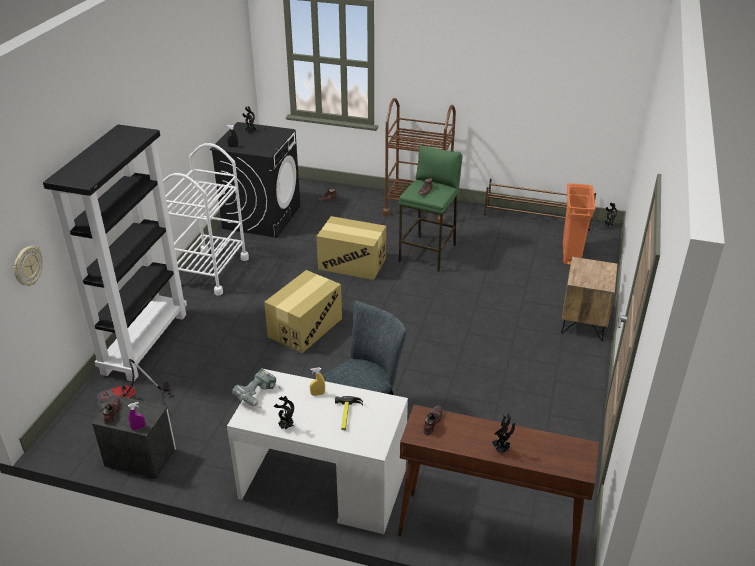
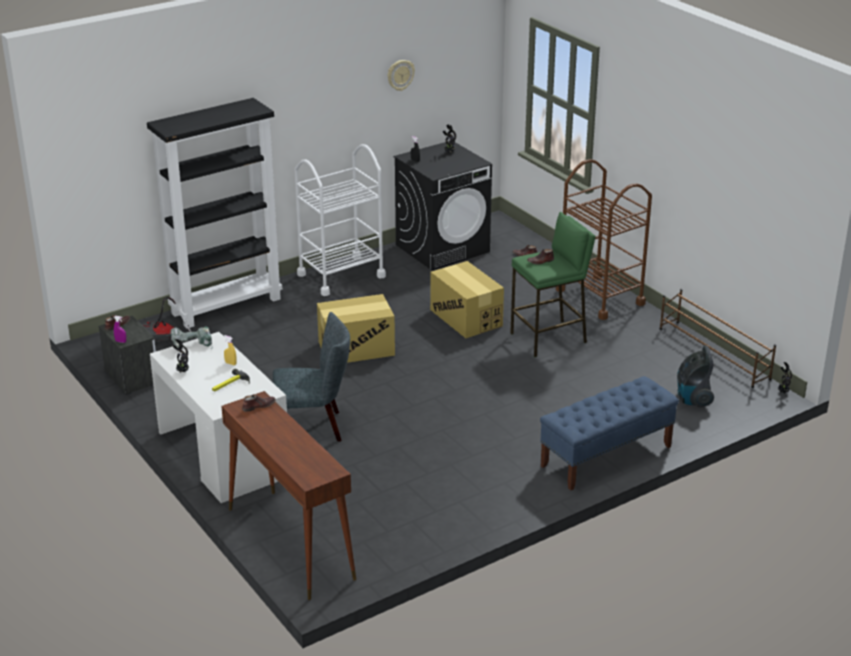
camera: 40 degrees right, 5 degrees down
(27, 266) = (114, 185): wall clock -> wall clock (400, 75)
(501, 450) = (276, 443): potted plant -> none
(571, 254) = (693, 399): orange trash can -> vacuum cleaner
(584, 323) = (606, 456): brown nightstand -> blue bench

